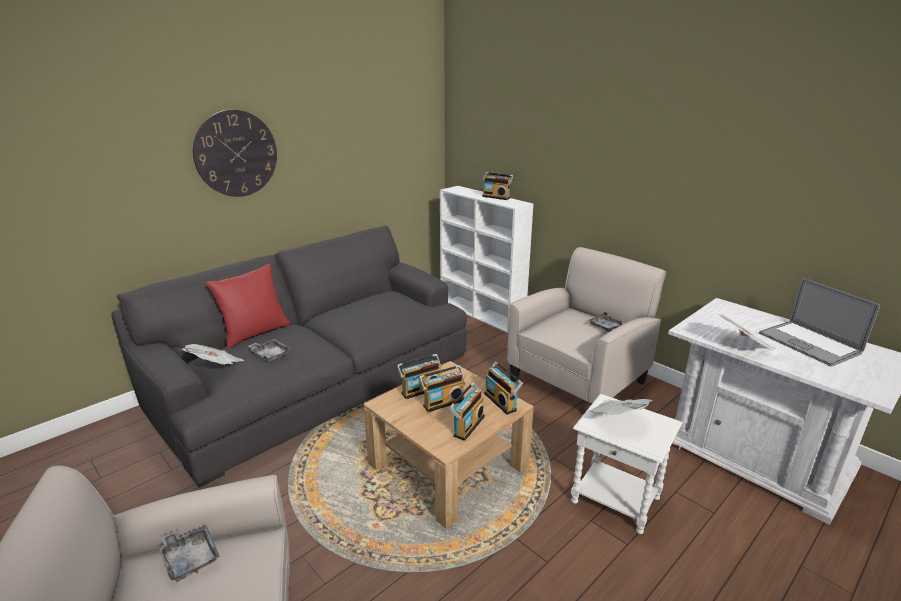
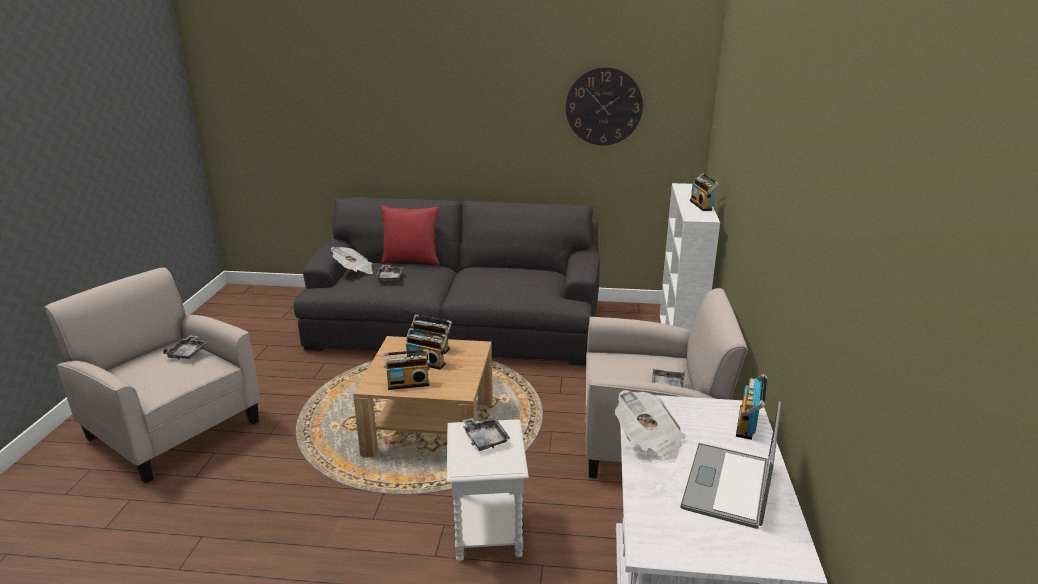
camera: 50 degrees right, 0 degrees up
(236, 154) = (453, 107): wall clock -> wall clock (604, 106)
(501, 401) = (460, 385): radio -> radio (748, 424)
(617, 418) = (485, 438): newspaper -> grey tray

